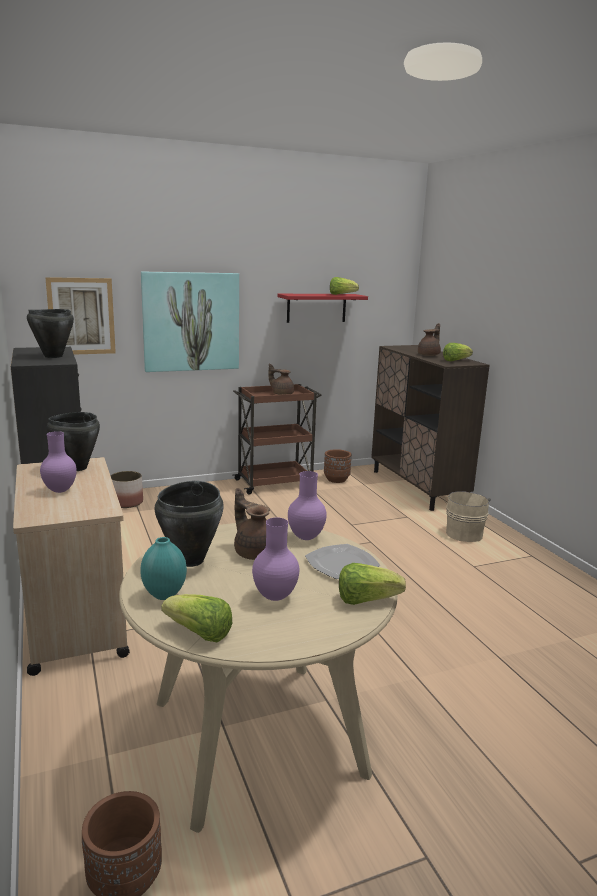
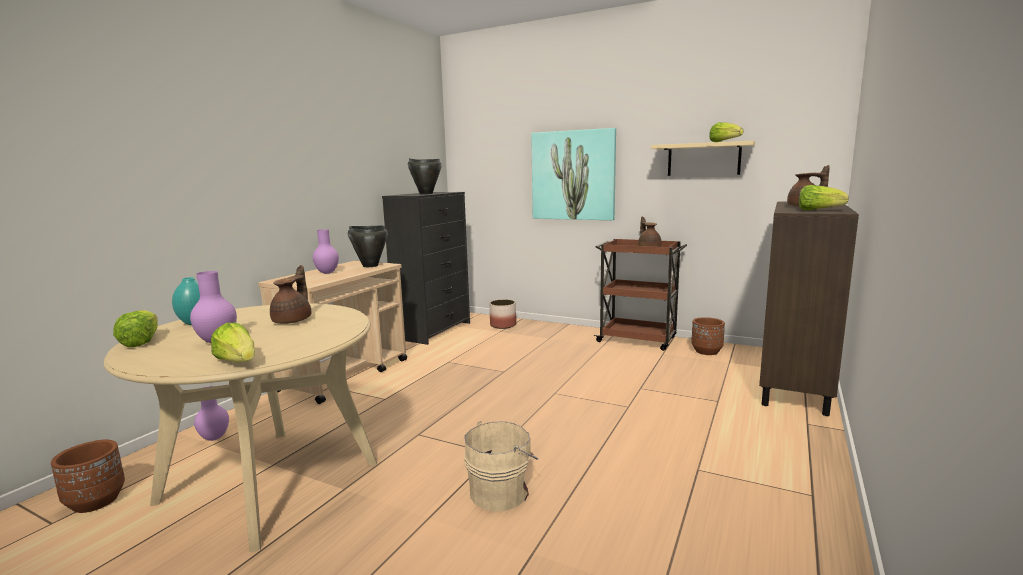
camera: 50 degrees right, 5 degrees down
(81, 316) = (491, 171): picture -> none
(191, 560) = (258, 314): black cooking pot -> none
(305, 537) = (342, 323): purple vase -> purple vase (214, 438)
(316, 308) = (703, 159): red shelf -> beige shelf
(341, 564) = (303, 341): plate -> none
(464, 533) = (758, 438): beige bucket -> beige bucket (501, 492)

